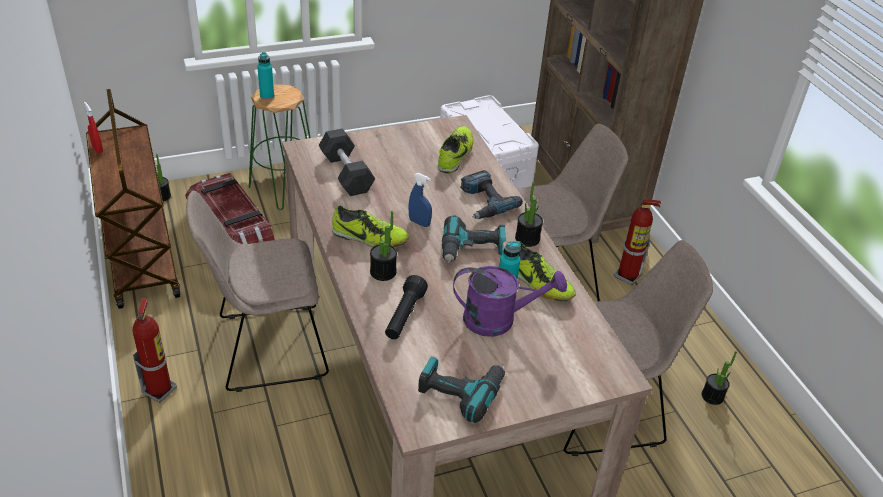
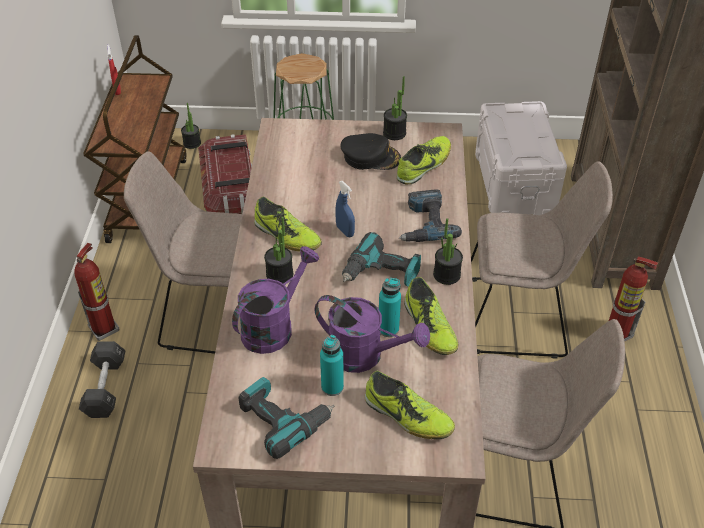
camera: 25 degrees right, 5 degrees up
(267, 96) = (291, 65): turquoise bottle -> turquoise bottle (332, 387)
(346, 173) = (303, 163): black dumbbell -> black dumbbell (105, 387)
(404, 156) = (370, 157): none -> black cap
(404, 316) = (273, 326): black flashlight -> purple watering can
(563, 358) = (407, 416): none -> shoe
(712, 396) = (645, 496): potted plant -> potted plant (394, 133)

